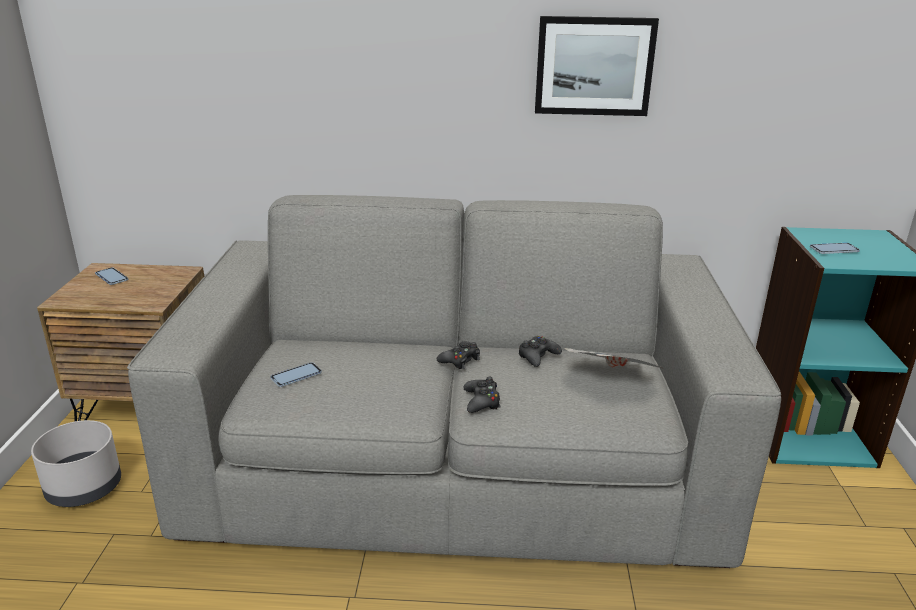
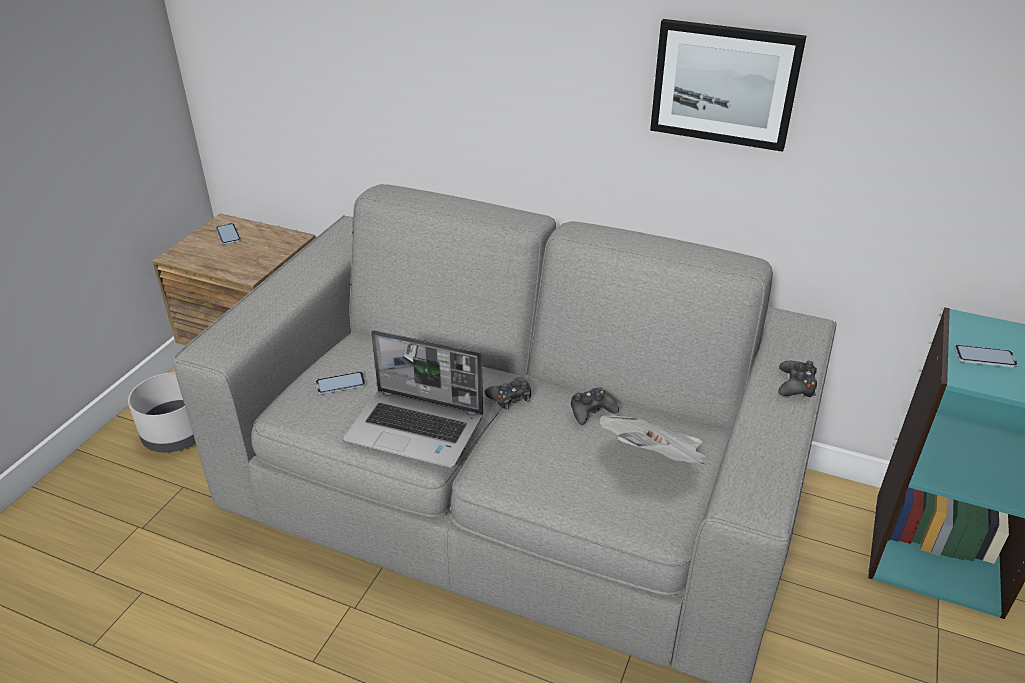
camera: 20 degrees right, 10 degrees up
(394, 396) = (417, 429): none -> laptop
(482, 401) = (499, 455): black game controller -> black game controller (796, 385)

